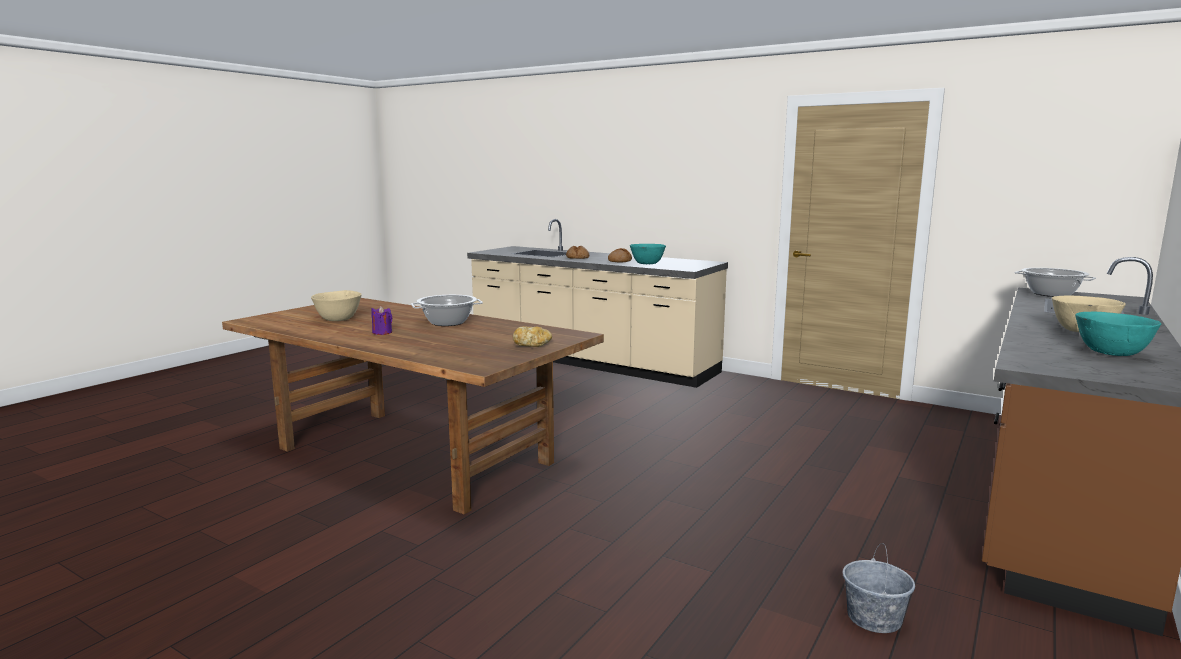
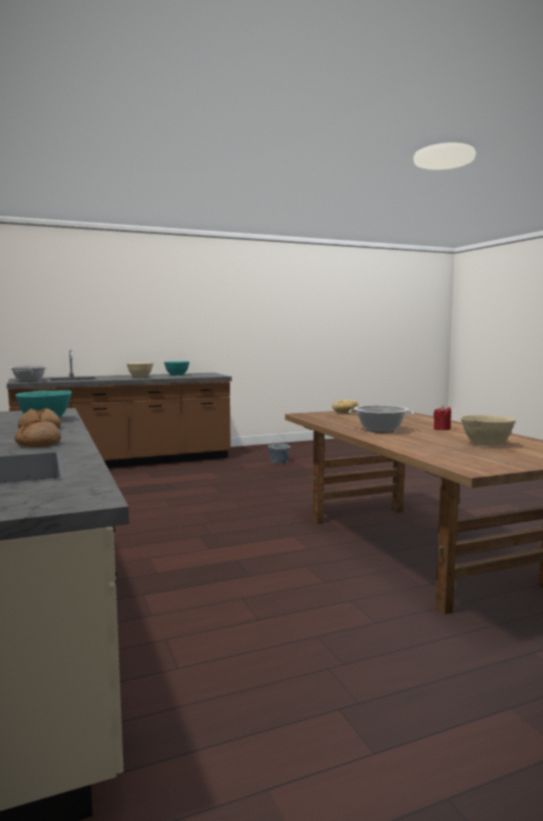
camera: 145 degrees left, 5 degrees down
(382, 332) = (442, 429): purple candle -> red candle

